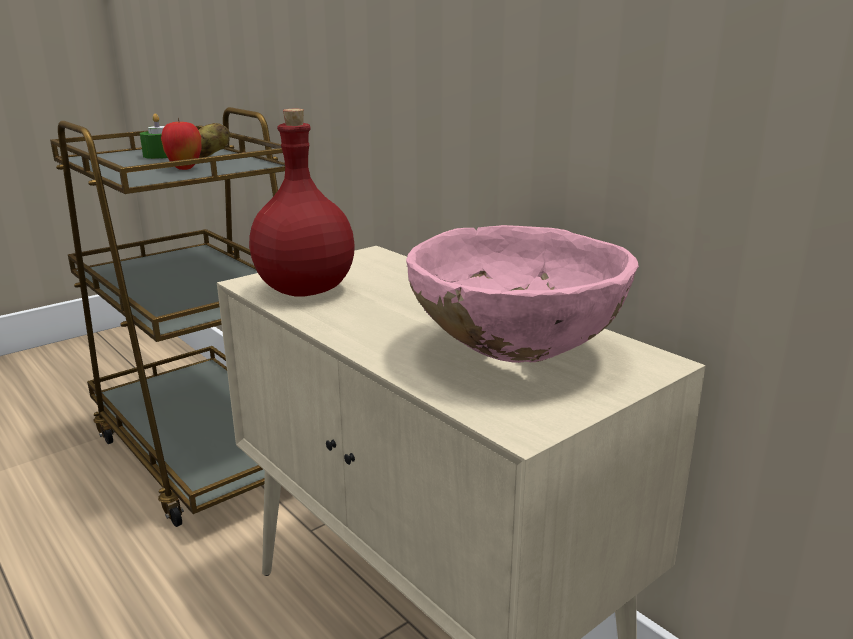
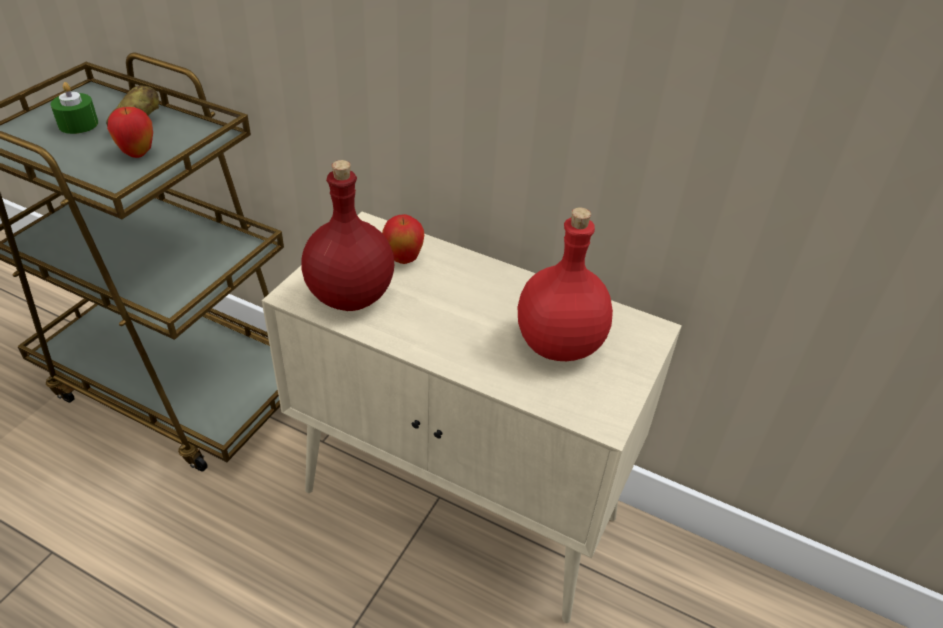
camera: 25 degrees left, 20 degrees up
(386, 275) = (403, 260): none -> apple
(515, 353) = (559, 343): pink bowl -> red bottle

